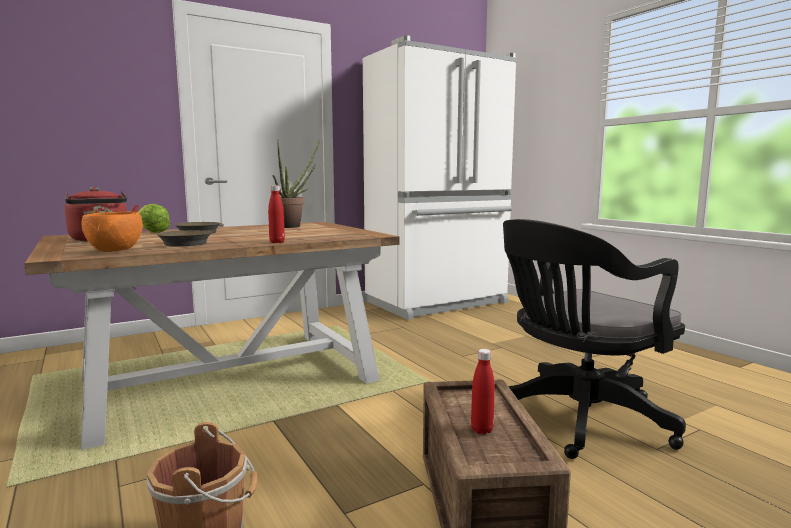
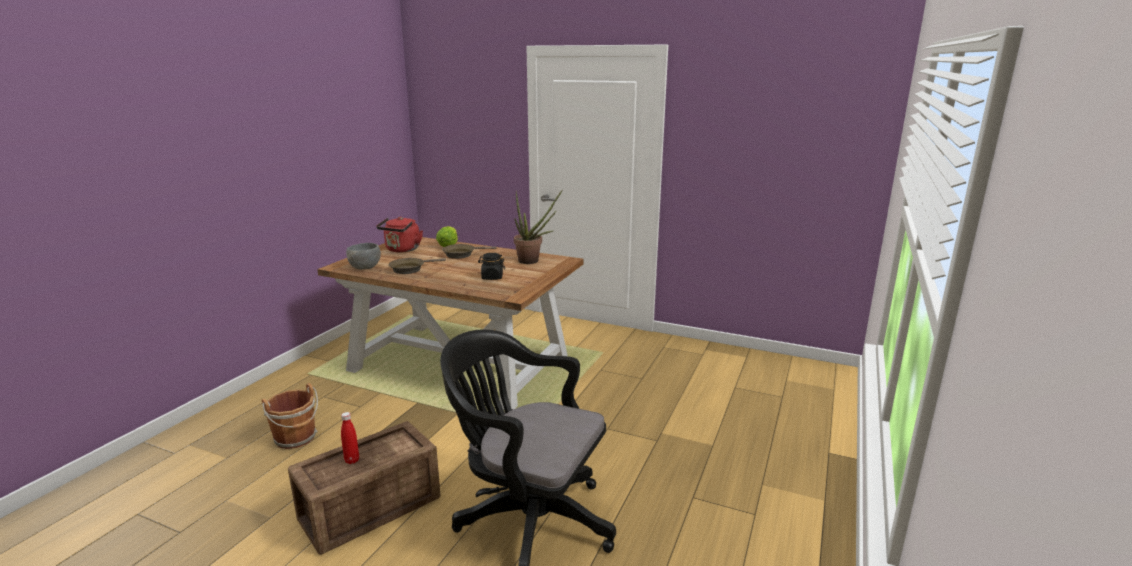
camera: 55 degrees right, 10 degrees up
(115, 251) = (365, 268): orange bowl -> grey bowl
(277, 242) = (439, 285): red bottle -> none
(304, 234) = (492, 277): none -> black jar
(439, 303) = (743, 369): white fridge -> none

